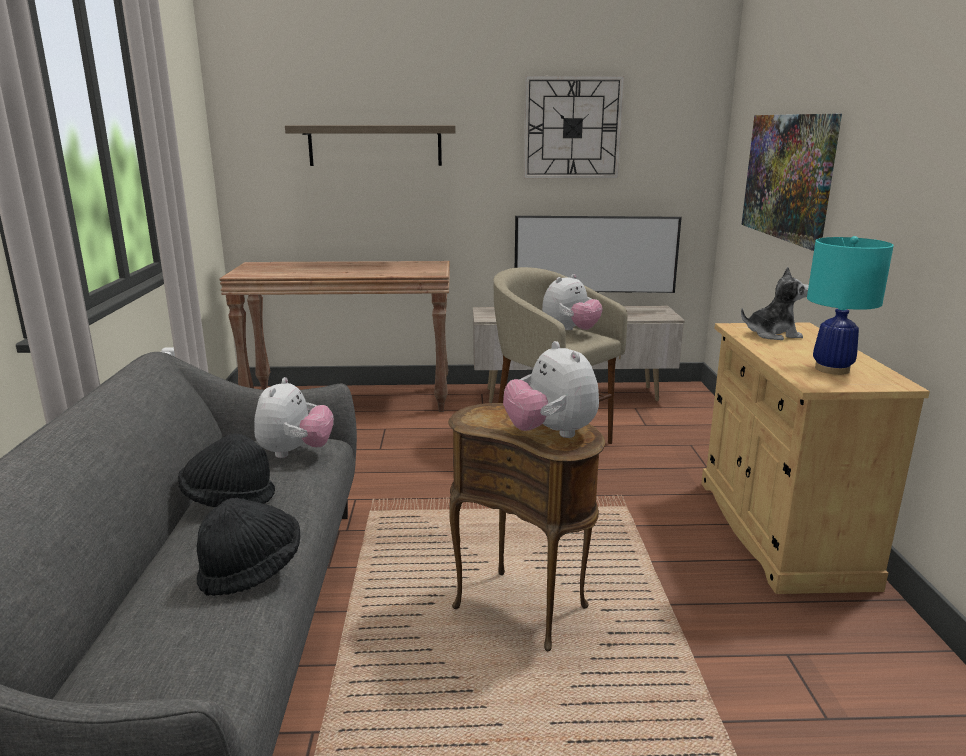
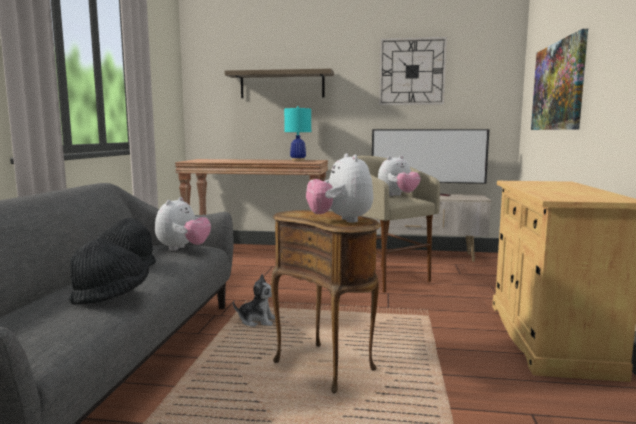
camera: 10 degrees right, 10 degrees down
(772, 334) = (538, 184): plush toy -> plush toy (257, 321)
(831, 369) = (574, 194): turquoise table lamp -> turquoise table lamp (298, 160)

